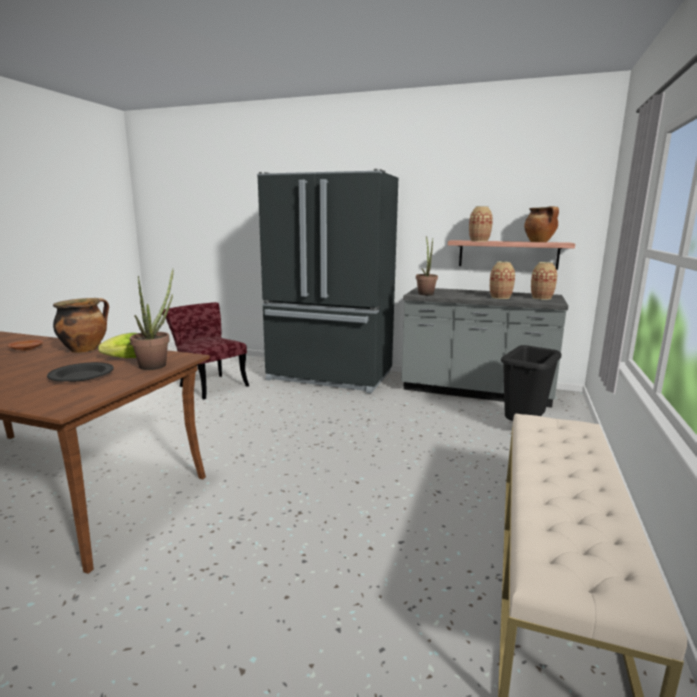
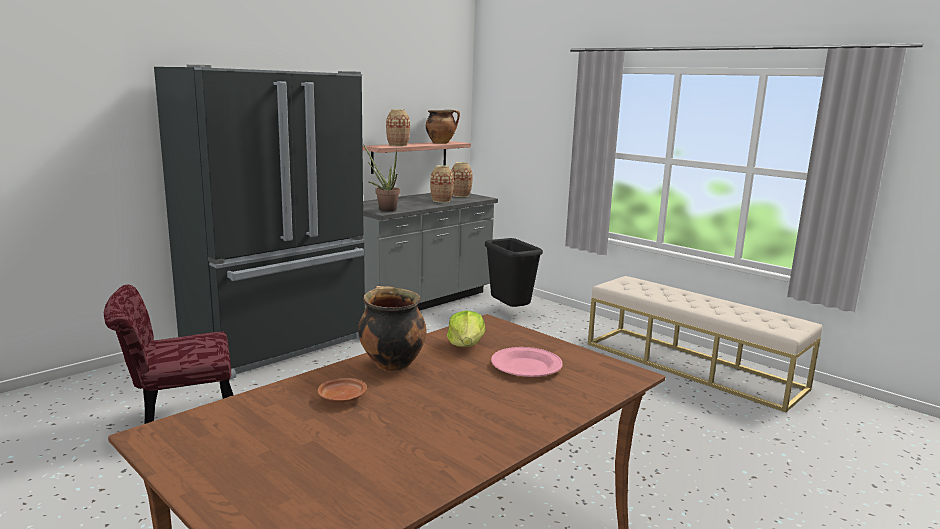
camera: 65 degrees left, 0 degrees up
(82, 376) = (526, 366): black plate -> pink plate
(157, 364) = (507, 334): potted plant -> none

